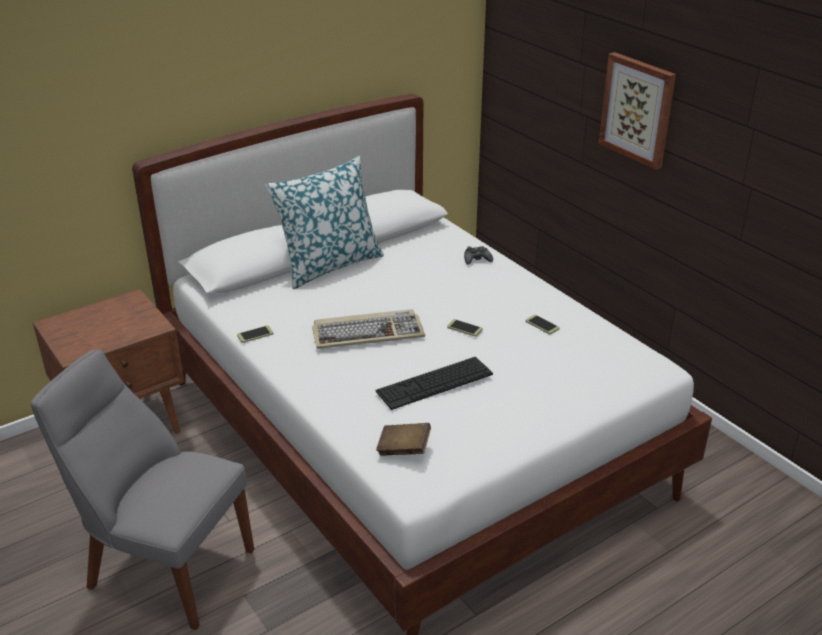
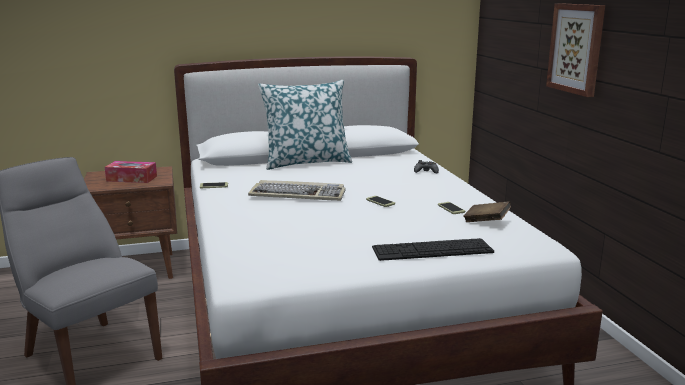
camera: 20 degrees right, 15 degrees down
(109, 325) = (132, 178): none -> tissue box
(403, 449) = (256, 256): brown book -> brown book (486, 222)
(434, 383) = (323, 224): keyboard -> keyboard (432, 250)

